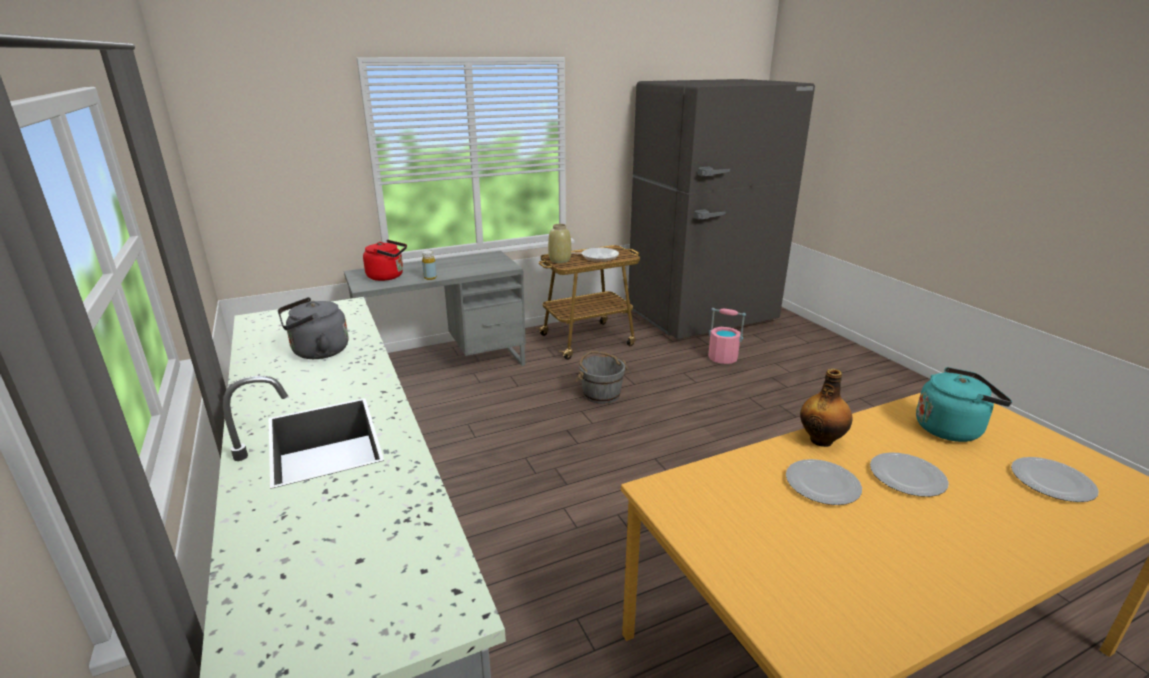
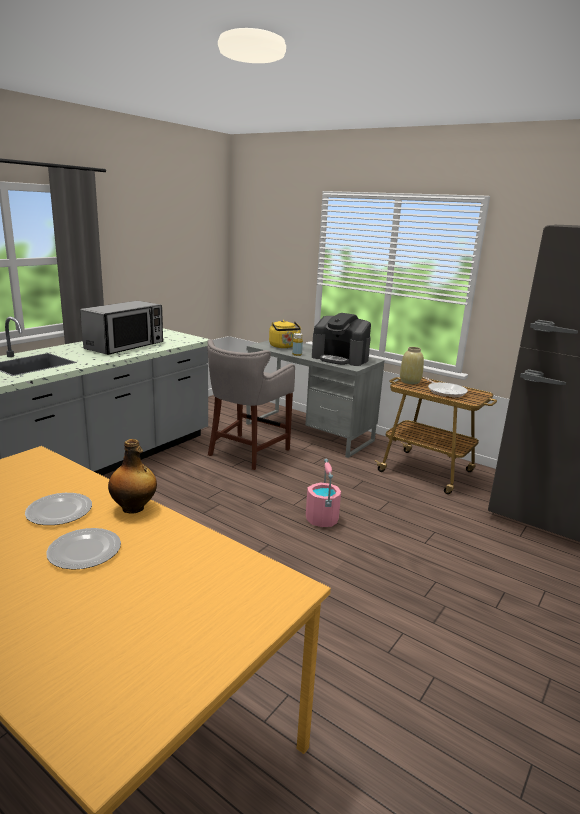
camera: 60 degrees right, 5 degrees down
(317, 352) = (125, 346): grey kettle -> microwave
(388, 276) = (283, 346): red kettle -> yellow kettle
(450, 418) = (246, 452): none -> grey stool
(472, 264) = (340, 358): none -> coffee machine
(601, 394) = (342, 498): grey bucket -> none
(723, 358) = (500, 551): pink bucket -> pink bucket (322, 519)
(951, 429) = (198, 580): turquoise kettle -> none
(1051, 481) = (107, 647): plate -> none

